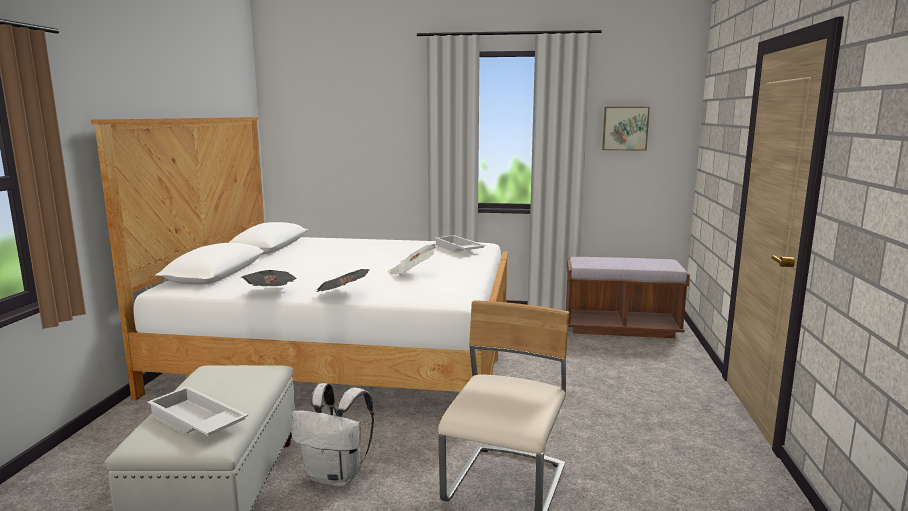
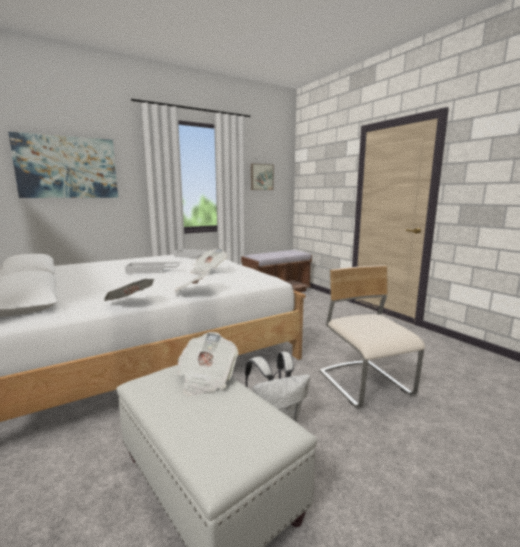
camera: 40 degrees left, 0 degrees up
(195, 421) = (229, 425): white tray -> white tray (152, 271)
(250, 384) = (206, 378): none -> newspaper
(345, 123) = (67, 167): none -> picture

